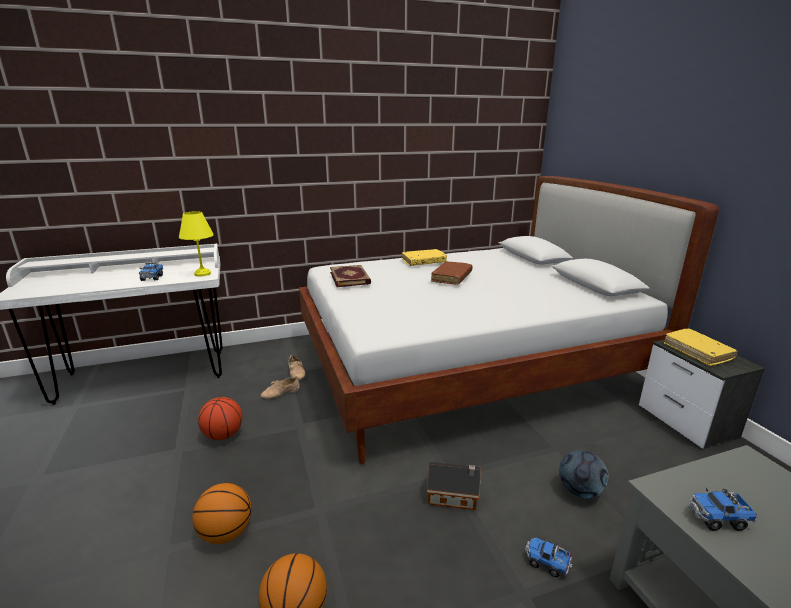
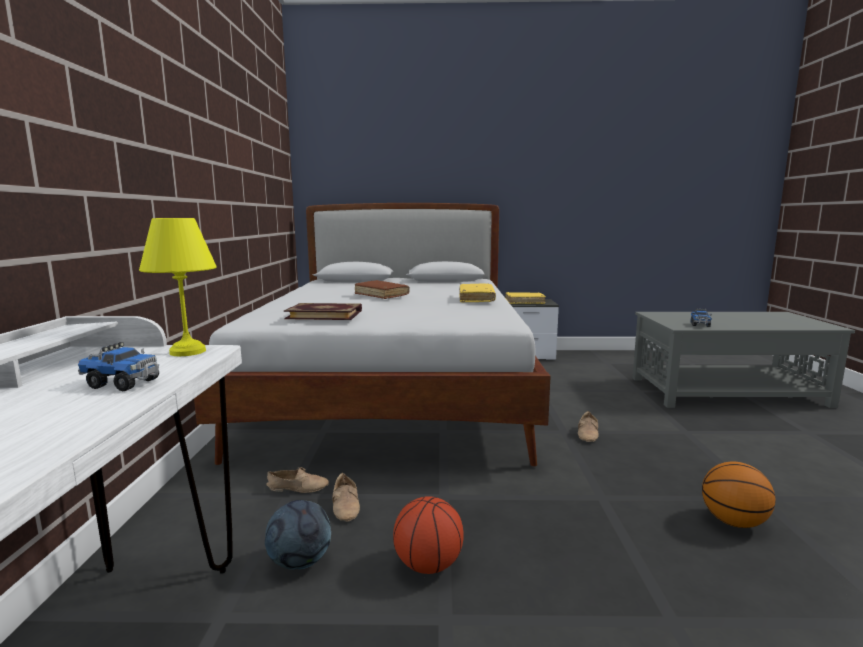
camera: 70 degrees left, 10 degrees down
(226, 533) = (638, 564): basketball -> none
(423, 262) = (311, 297): yellow book -> yellow book (476, 299)
(454, 496) = (589, 434): toy house -> beige shoe
(547, 563) = (657, 419): toy truck -> none
(579, 491) = (590, 396): football -> football (300, 562)

